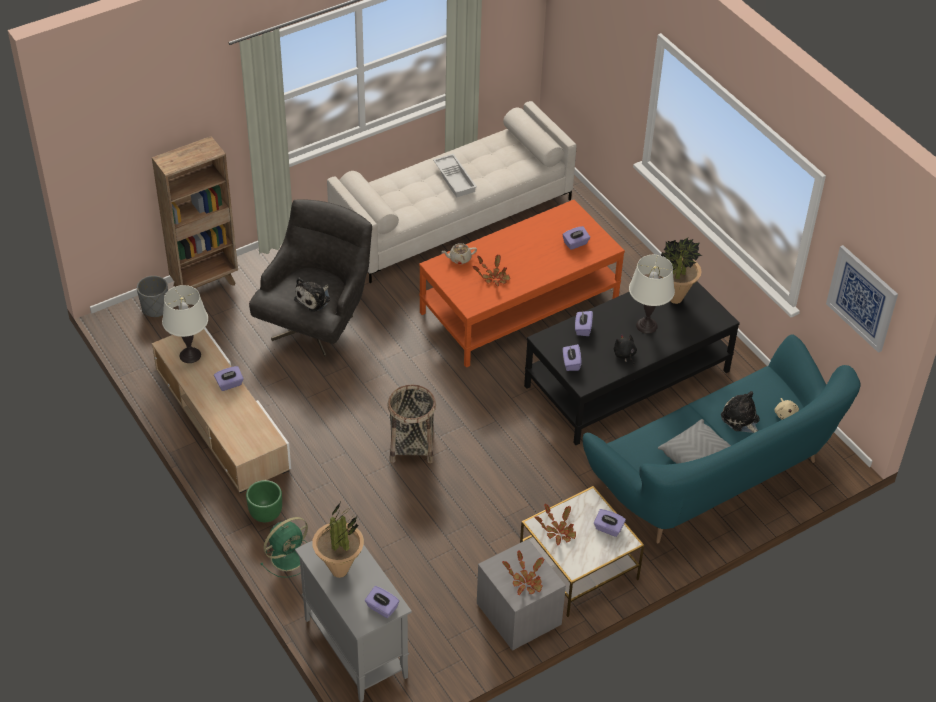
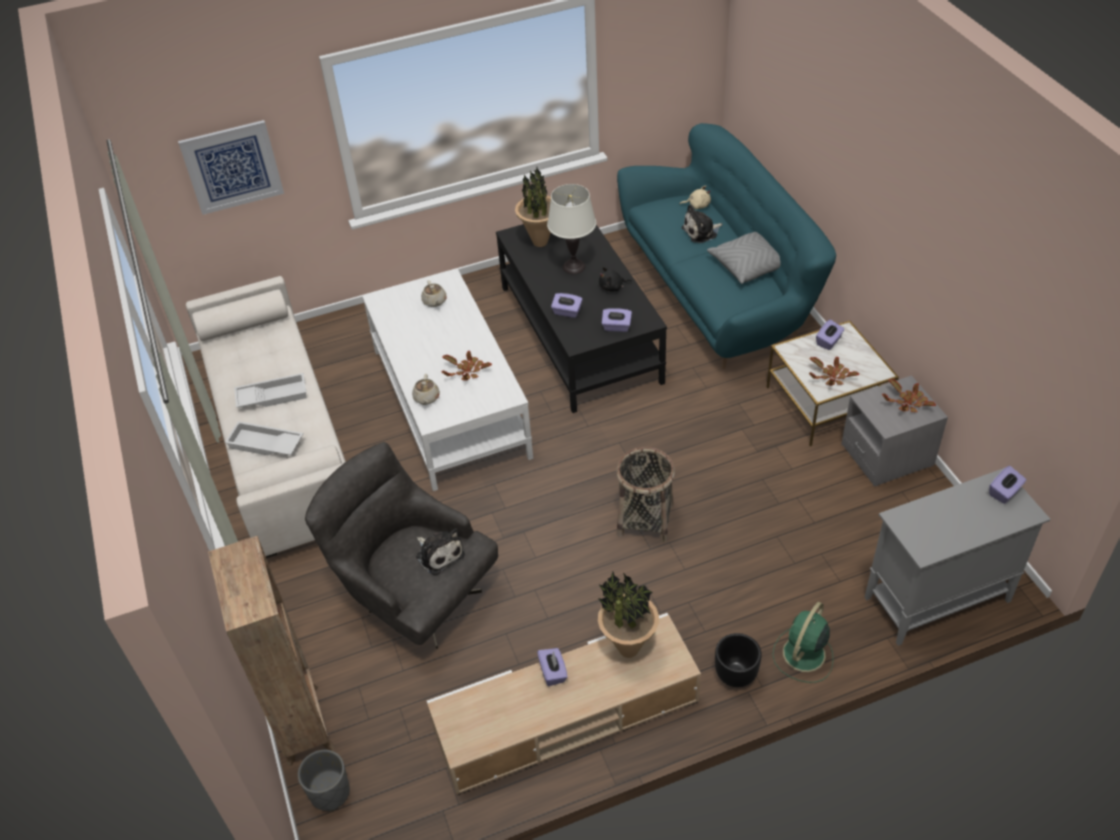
camera: 75 degrees left, 0 degrees up
(190, 355) = (487, 718): white table lamp -> none
(265, 514) = (735, 676): green planter -> black planter
(289, 556) = (803, 655): green fan -> green fan turned 120 degrees counterclockwise
(339, 570) = (952, 526): potted plant -> potted plant (628, 649)
(403, 186) = (265, 445): none -> white tray
(520, 305) = (450, 402): orange coffee table -> white coffee table
(575, 243) = (434, 301): purple tissue box -> beige teapot
(862, 298) = (671, 63): picture -> picture (232, 167)

